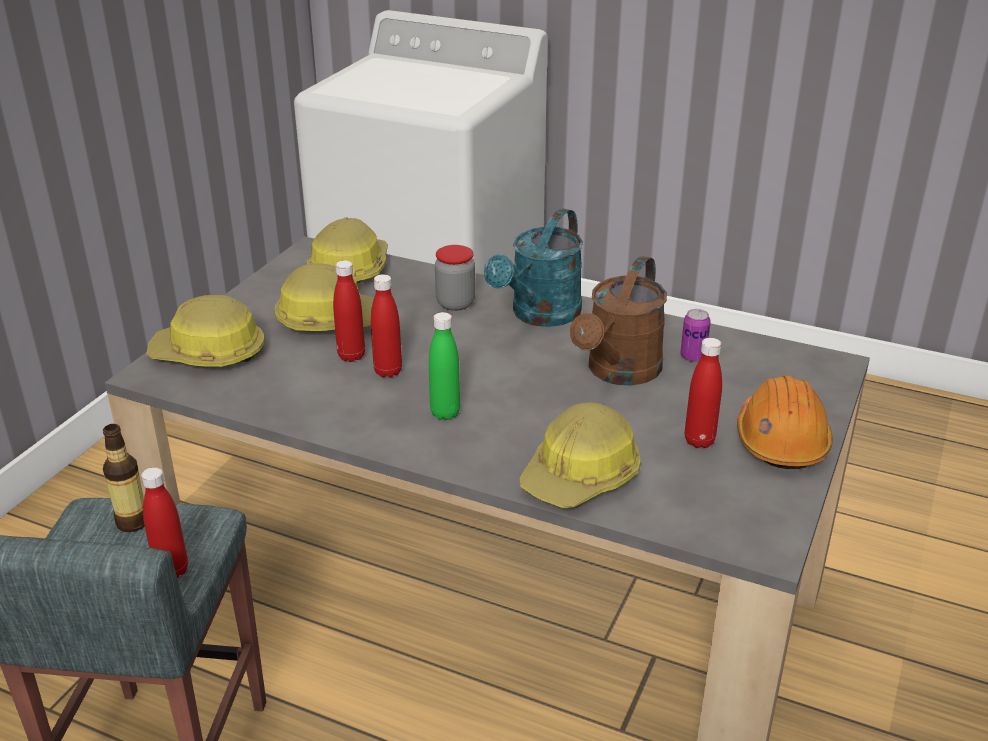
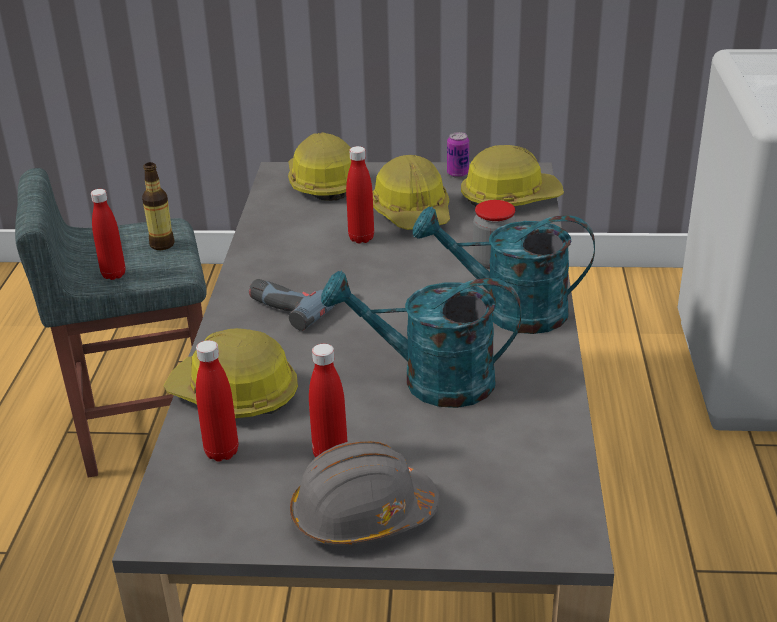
camera: 70 degrees right, 0 degrees up
(388, 371) = (348, 260): red bottle -> red bottle (222, 452)
(445, 413) = (298, 303): green bottle -> power drill
(619, 372) = (431, 381): brown watering can -> turquoise watering can
(693, 356) = (501, 424): can -> can (457, 174)
(781, 440) = (363, 515): orange hard hat -> grey hard hat

